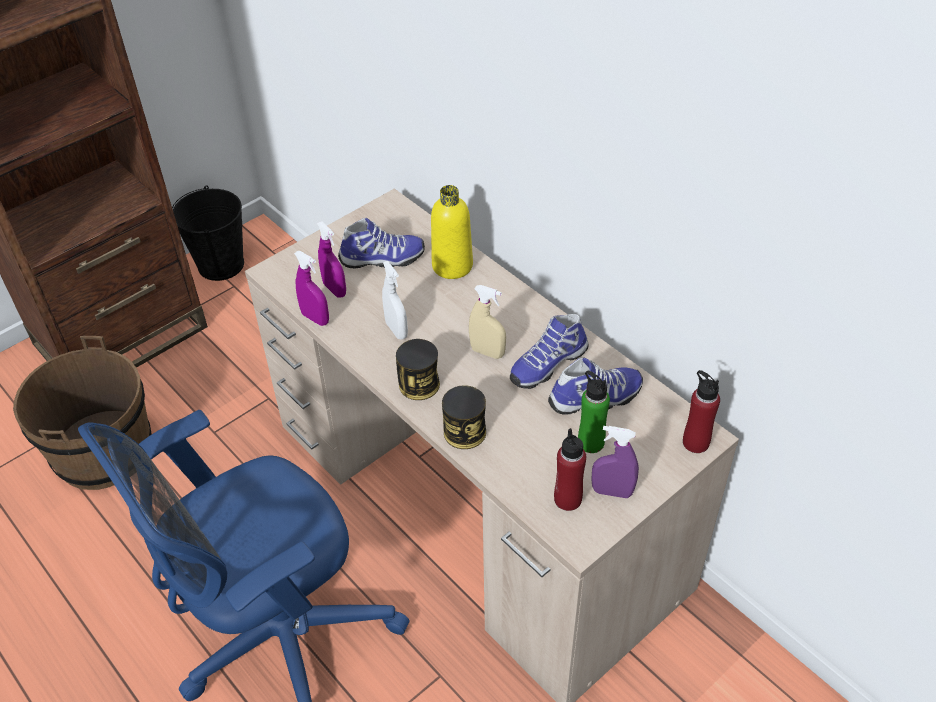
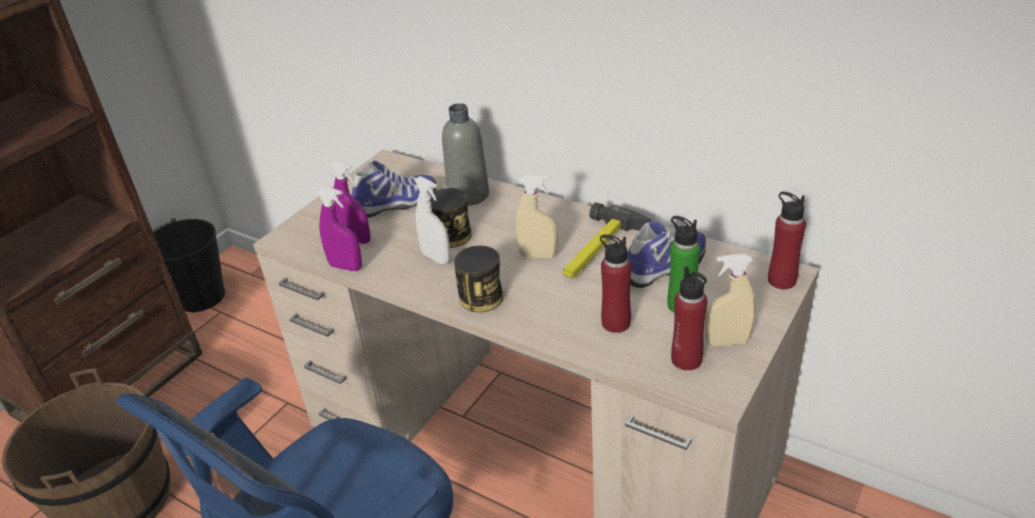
camera: 15 degrees left, 10 degrees down
(452, 266) = (468, 195): yellow bottle -> grey bottle
(464, 432) = (549, 327): can -> can (451, 235)
(524, 444) = (615, 323): none -> red bottle
(547, 364) = (602, 251): shoe -> hammer
(612, 492) = (727, 342): purple spray bottle -> beige spray bottle

